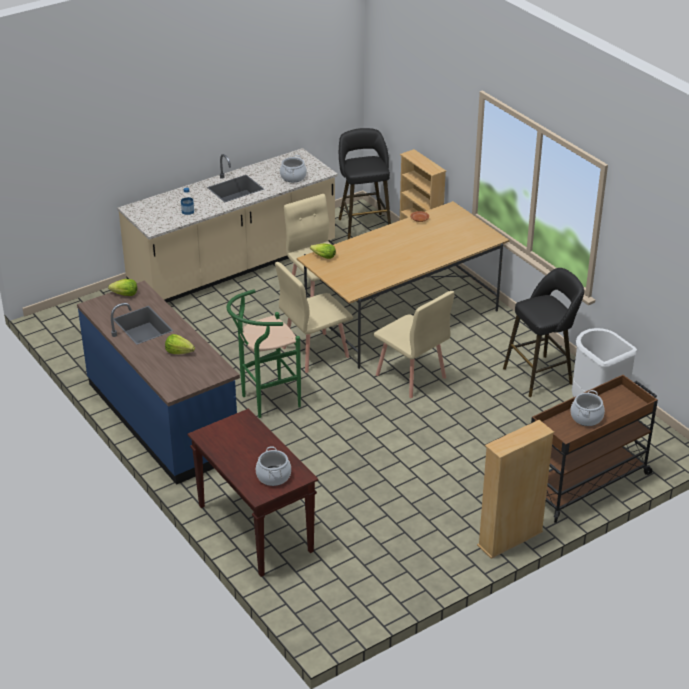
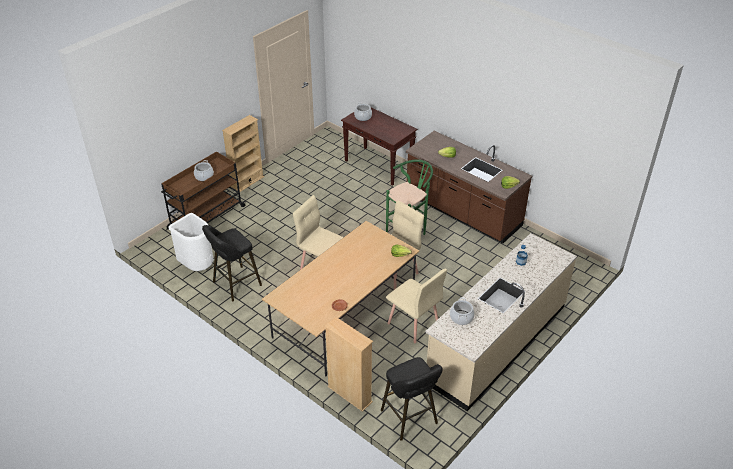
camera: 165 degrees right, 5 degrees up
(163, 419) = (462, 212): blue counter -> brown counter

